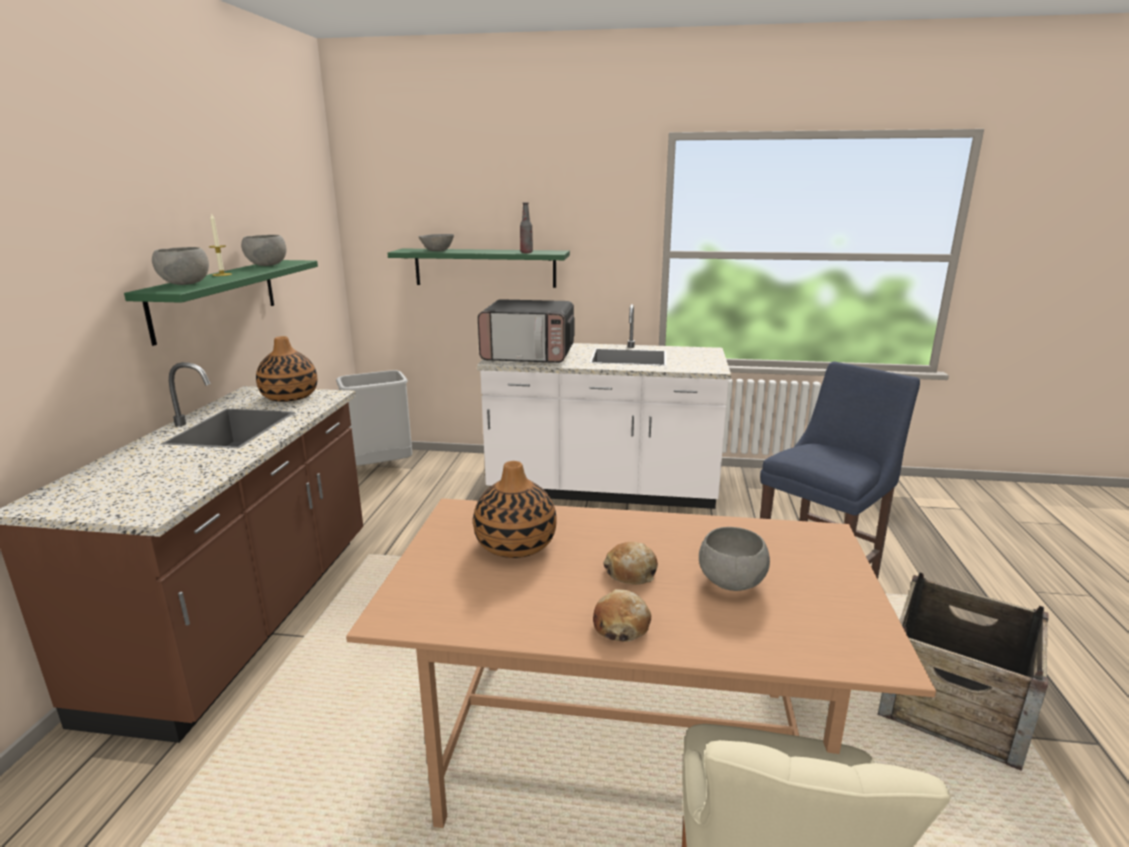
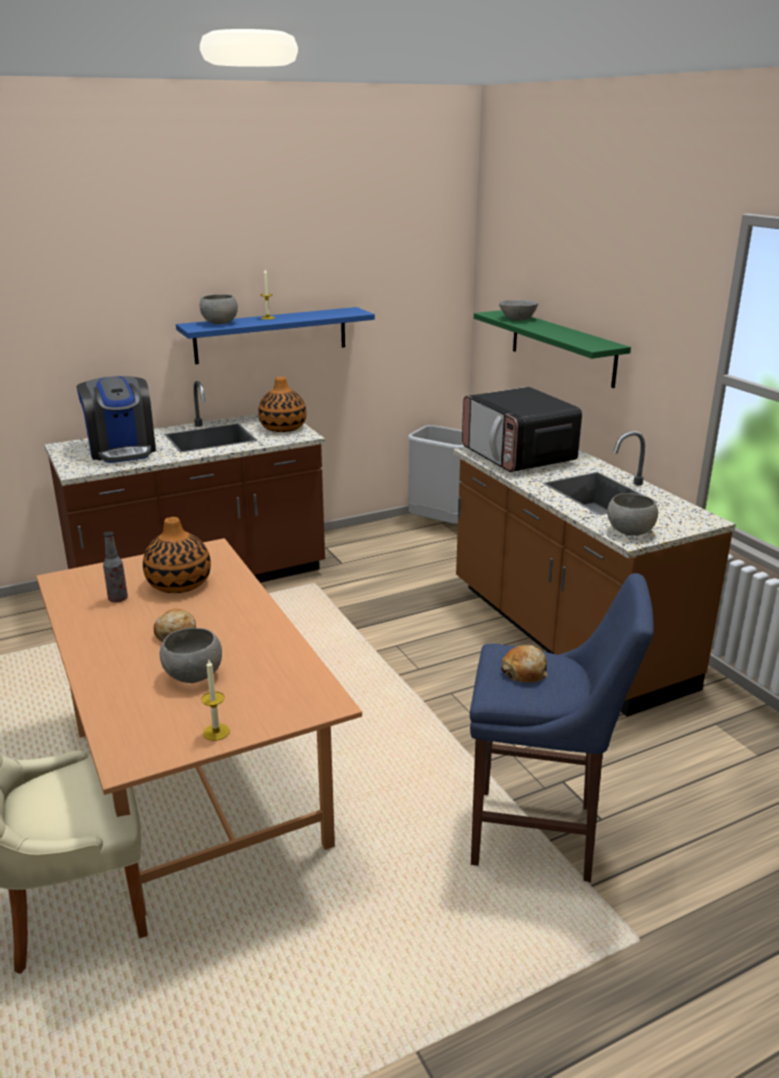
camera: 55 degrees right, 5 degrees up
(151, 473) = (122, 450): none -> coffee machine
(216, 298) = (271, 335): green shelf -> blue shelf
(267, 265) = (324, 313): grey bowl -> grey bowl (630, 532)
(526, 252) = (572, 340): bottle -> bottle (118, 599)
(602, 489) = (564, 636): white counter -> brown counter
(621, 625) = (103, 649): bread -> bread (524, 672)
(850, 596) = (216, 732): none -> candle
(952, 702) = (426, 979): crate -> none

